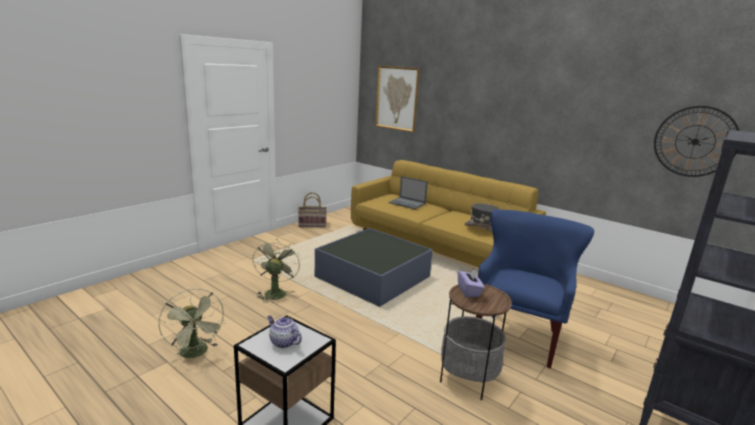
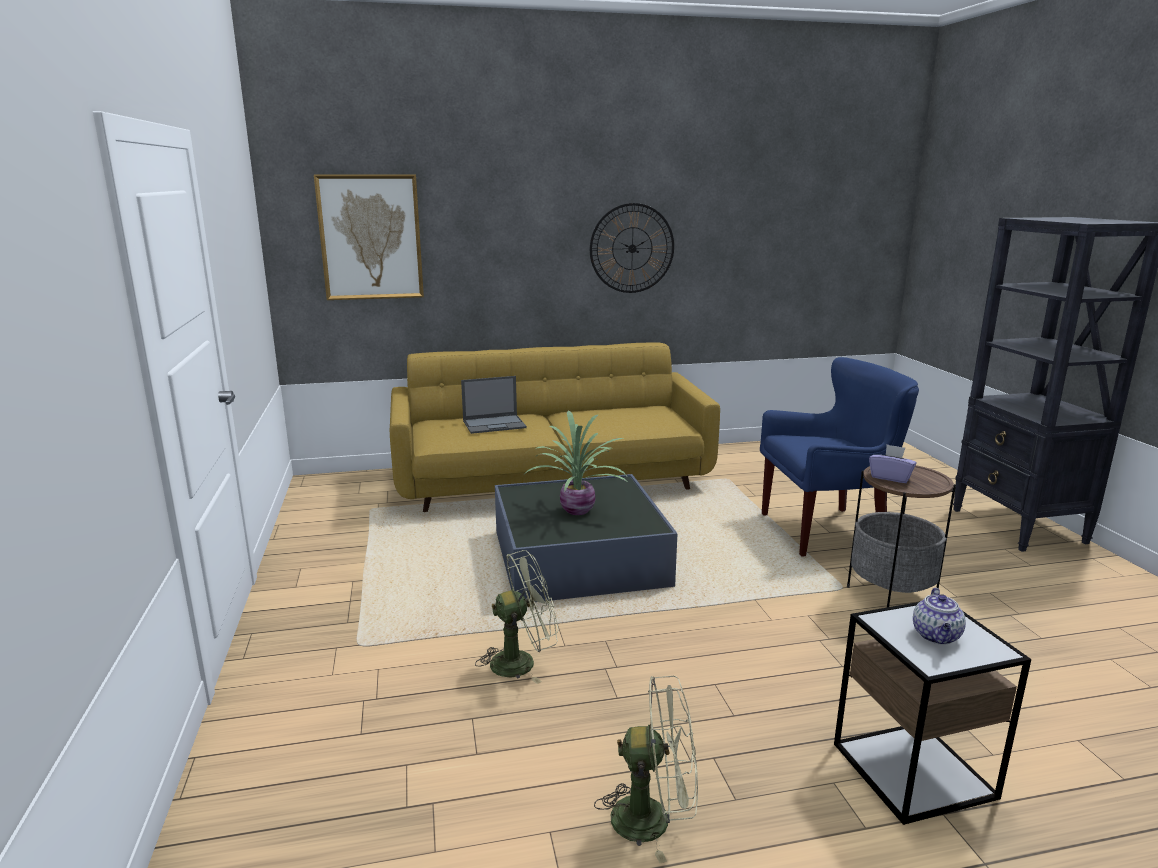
camera: 50 degrees left, 0 degrees up
(275, 292) = (522, 661): green fan -> green fan turned 120 degrees clockwise
(283, 342) = (937, 636): teapot -> teapot turned 60 degrees counterclockwise
(312, 224) = (303, 537): basket -> none
(373, 250) = (579, 510): none -> potted plant
(482, 228) = (651, 419): grey hat -> none
(518, 337) = (827, 532): blue armchair -> blue armchair turned 105 degrees clockwise
(695, 141) = (825, 242): wall clock -> wall clock (632, 248)

